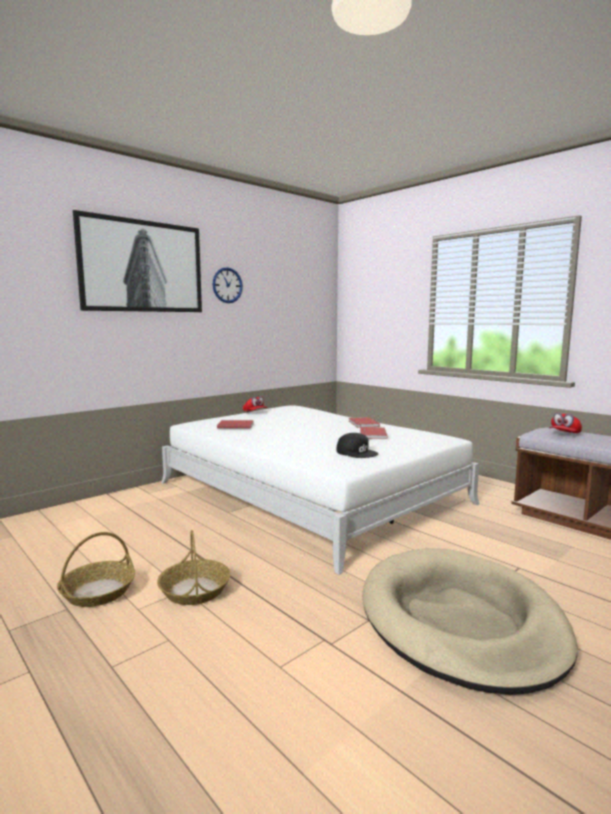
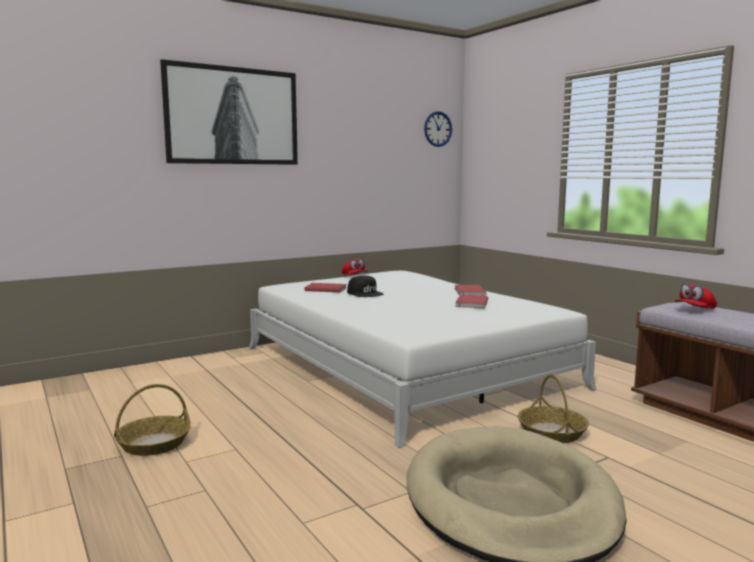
camera: 10 degrees right, 0 degrees up
(195, 590) = (246, 450): basket -> basket (552, 432)
(227, 285) = (327, 134): wall clock -> wall clock (438, 129)
(357, 452) = (440, 320): black cap -> black cap (365, 293)

